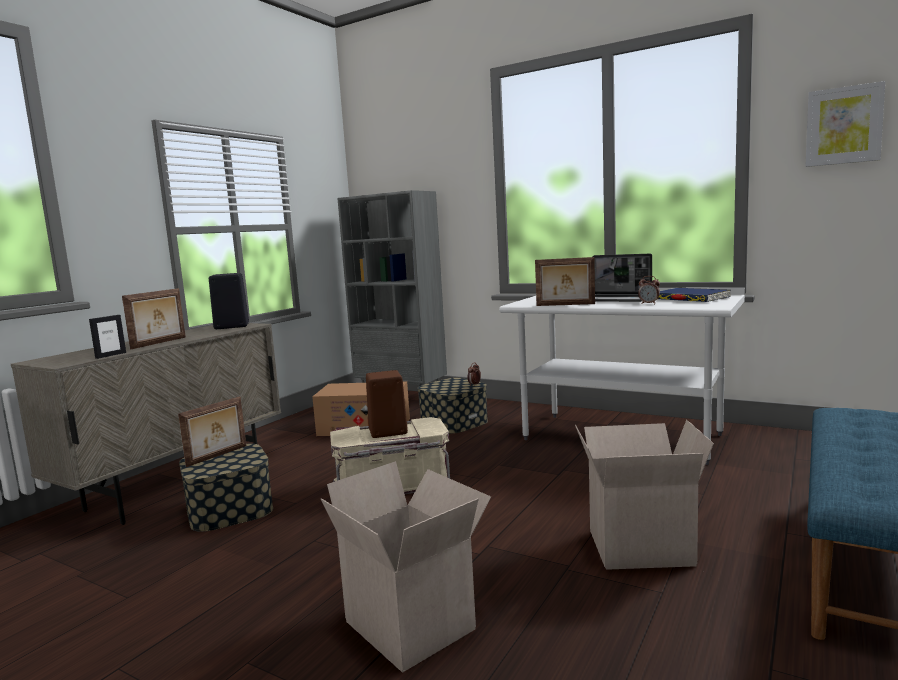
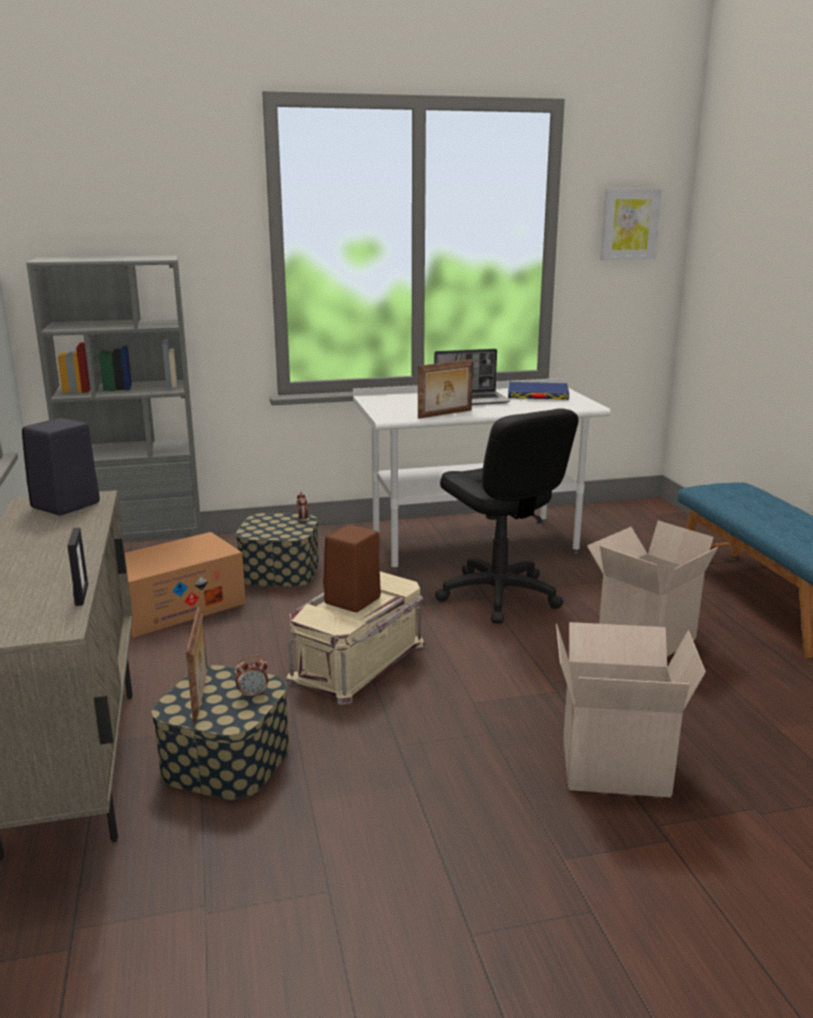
camera: 45 degrees left, 10 degrees up
(159, 343) = (68, 557): picture frame -> none
(570, 475) = (498, 595): none -> black office chair
(649, 304) = (523, 406): alarm clock -> alarm clock (253, 694)

